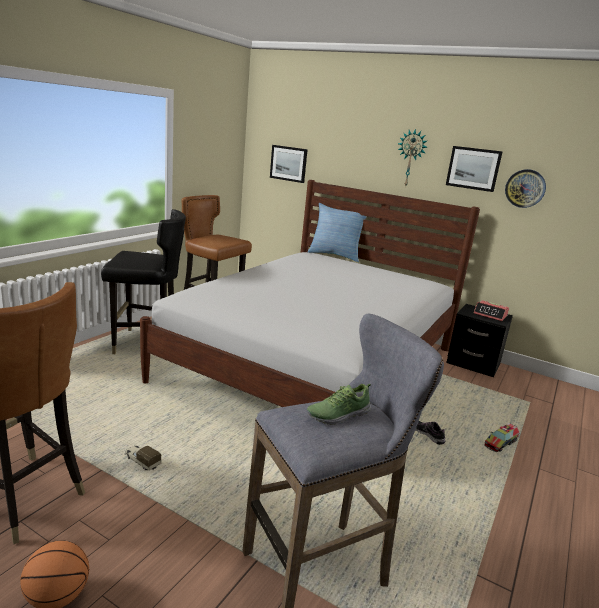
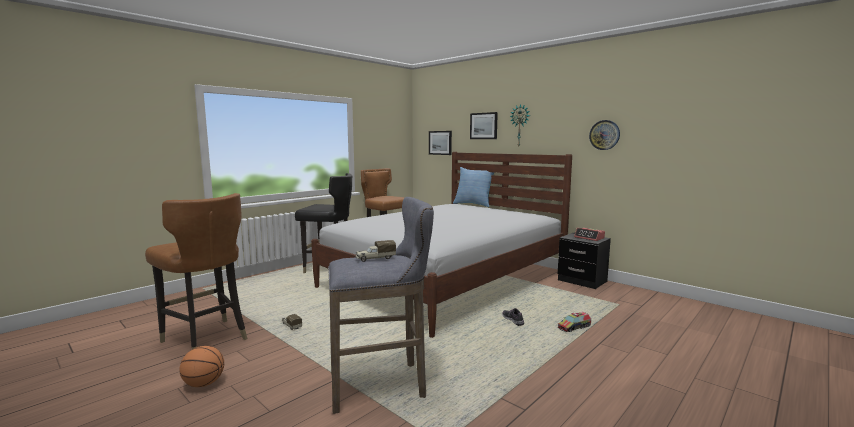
camera: 15 degrees right, 10 degrees down
(338, 414) = (375, 258): shoe -> toy truck
(473, 168) = (564, 126): picture -> picture (483, 126)

